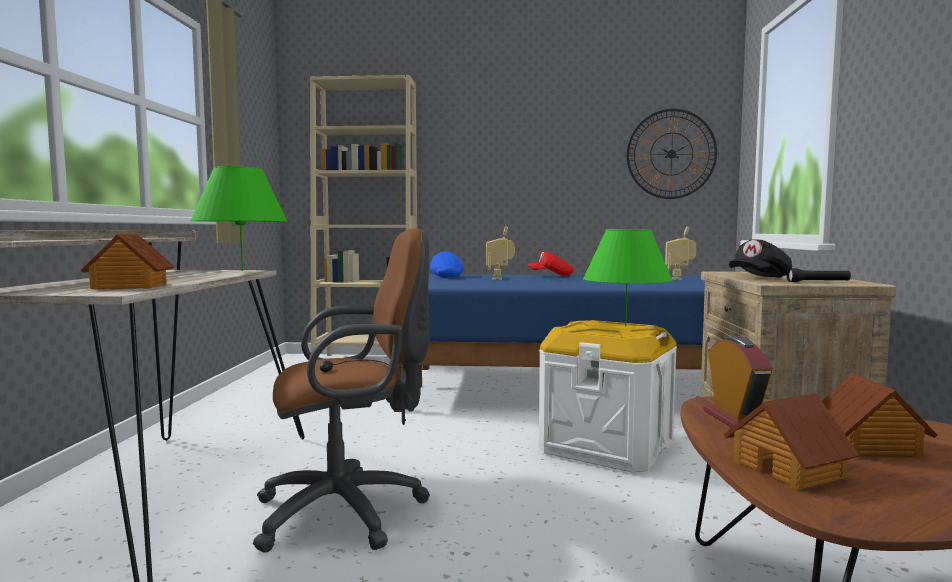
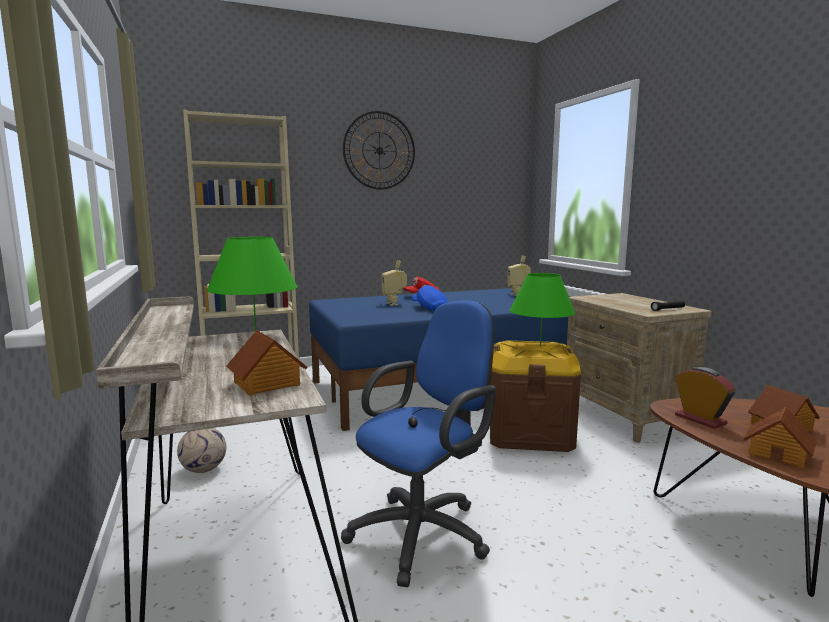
camera: 25 degrees left, 5 degrees up
(230, 421) = (204, 469): none -> football
(350, 511) = (425, 532): brown office chair -> blue office chair
(446, 276) = (342, 303): blue cap -> blue cap (430, 308)
(606, 446) = (529, 433): white storage box -> brown storage box
(671, 154) = (487, 192): wall clock -> wall clock (379, 150)
(759, 278) = (625, 306): black cap -> none

